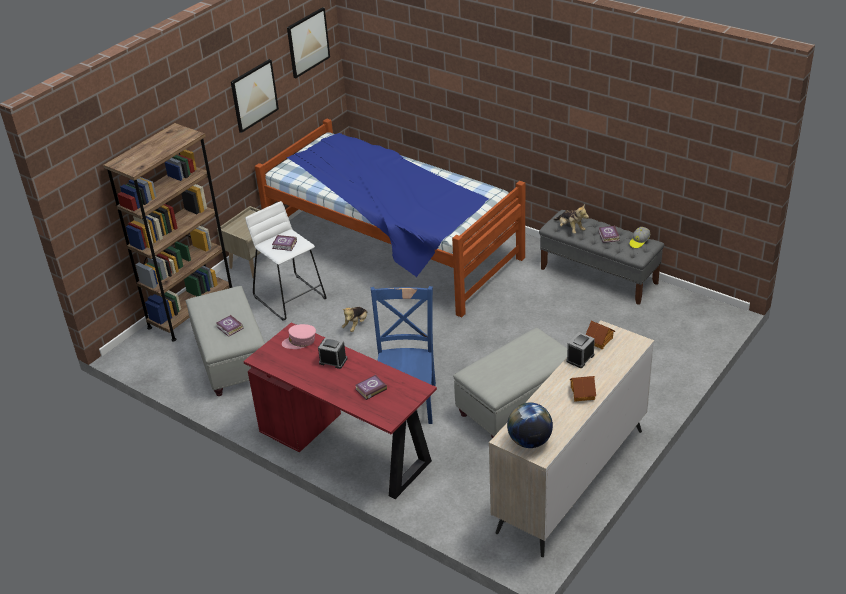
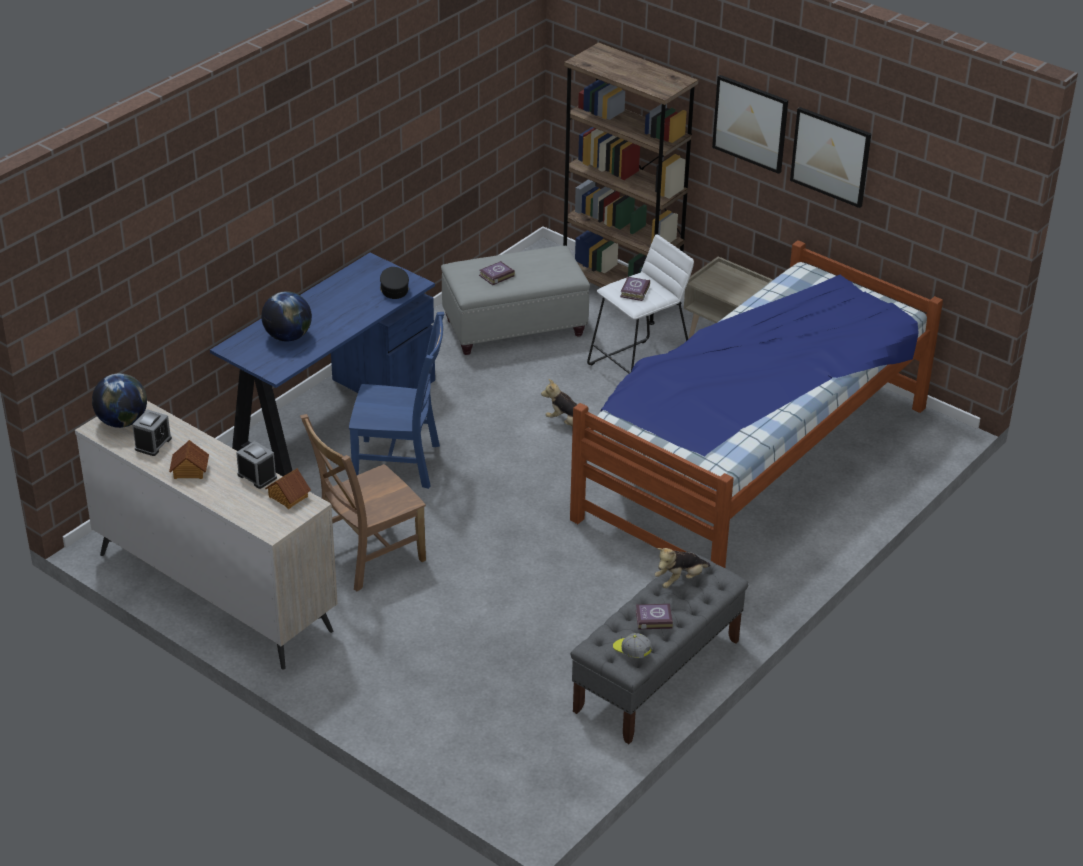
camera: 90 degrees right, 0 degrees up
(300, 341) = (394, 289): pink cap -> black cap
(308, 42) = (948, 171): picture -> picture (750, 123)
(333, 361) = (349, 312): alarm clock -> alarm clock (153, 444)
(347, 447) = (330, 414): red desk -> blue desk
(370, 389) = (288, 337): book -> globe
(516, 405) = (367, 556): grey ottoman -> brown chair

